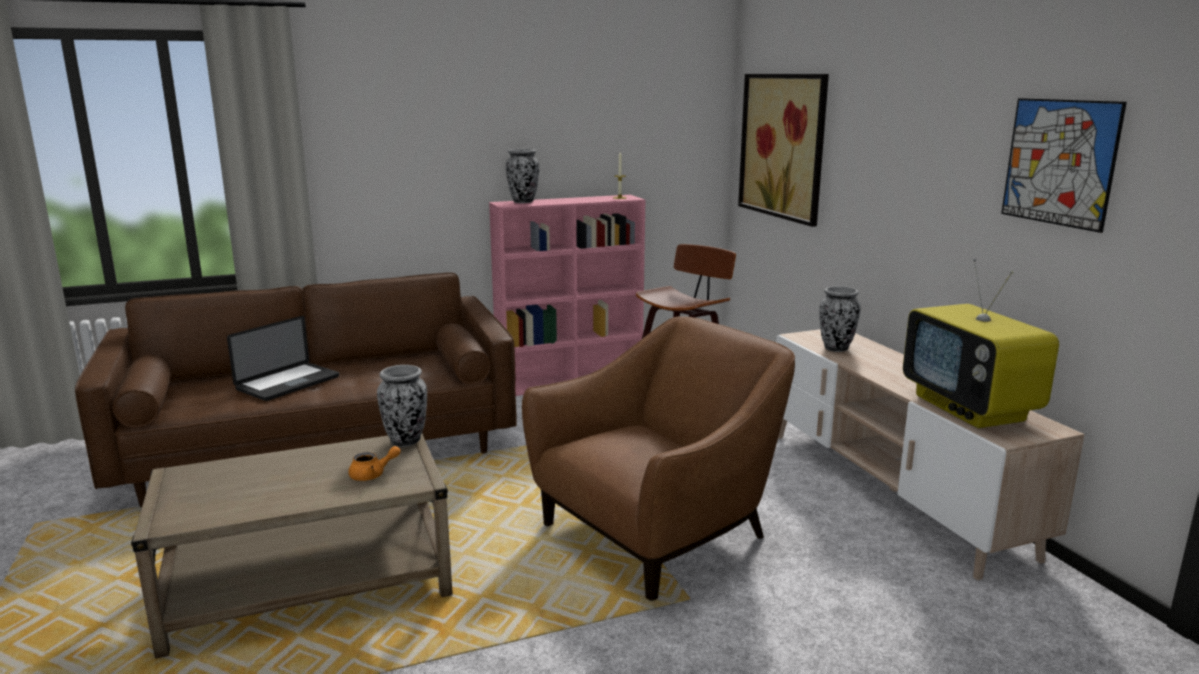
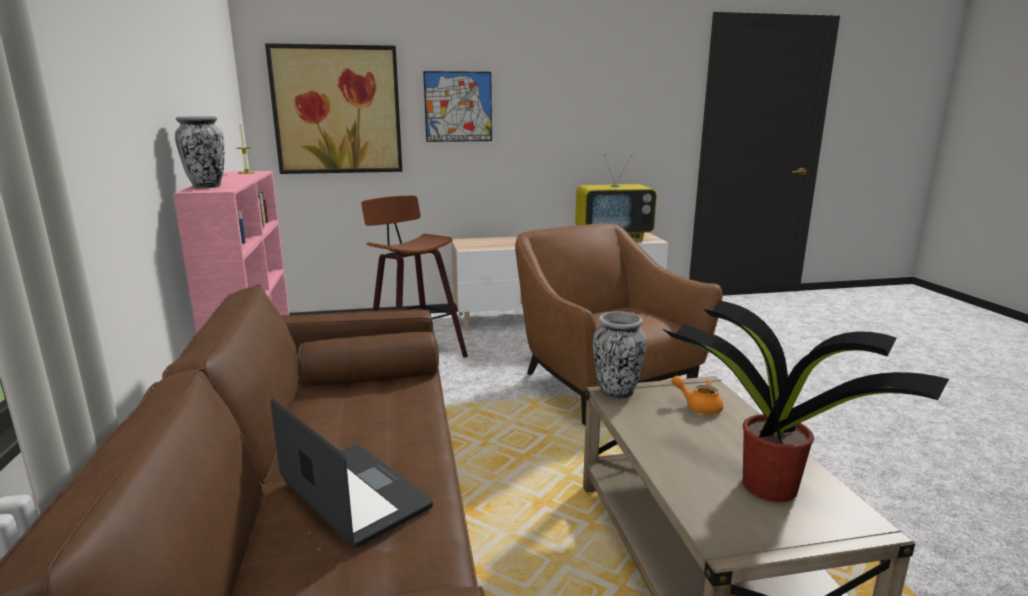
camera: 80 degrees left, 0 degrees up
(233, 493) = (766, 484): none -> potted plant
(372, 475) = (698, 406): orange teapot -> orange teapot turned 45 degrees counterclockwise
(836, 348) = (499, 244): vase -> none
(1059, 162) = (609, 97): picture -> picture (458, 107)

